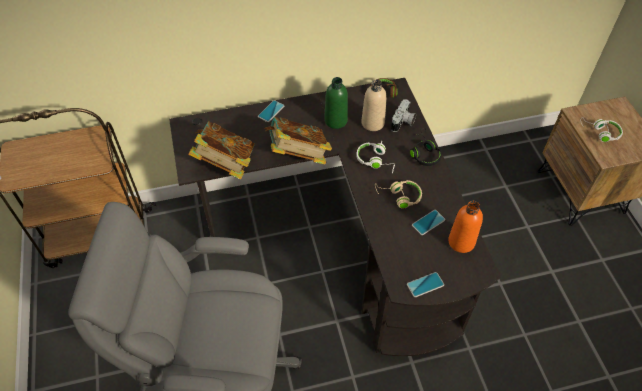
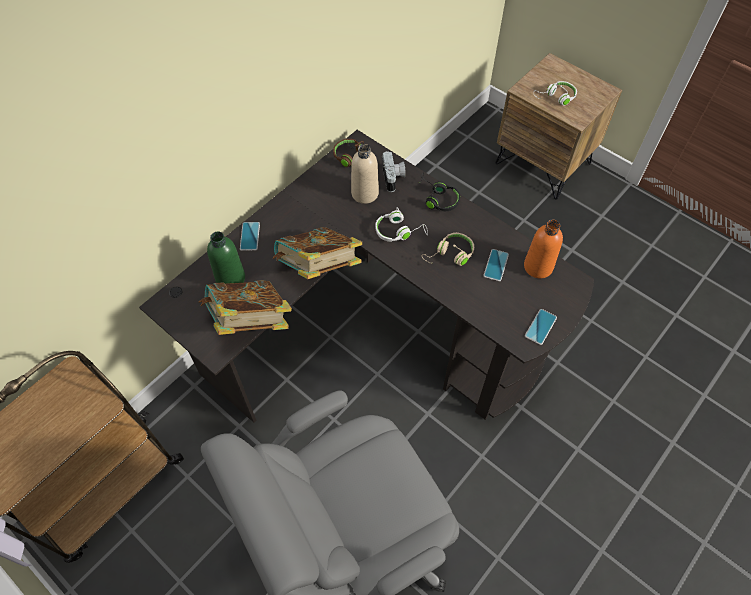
camera: 35 degrees left, 5 degrees up
(335, 120) = (326, 210): green bottle -> green bottle (230, 278)

